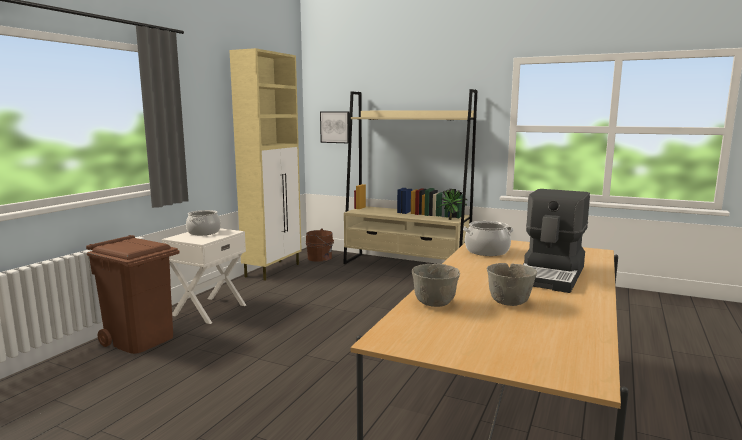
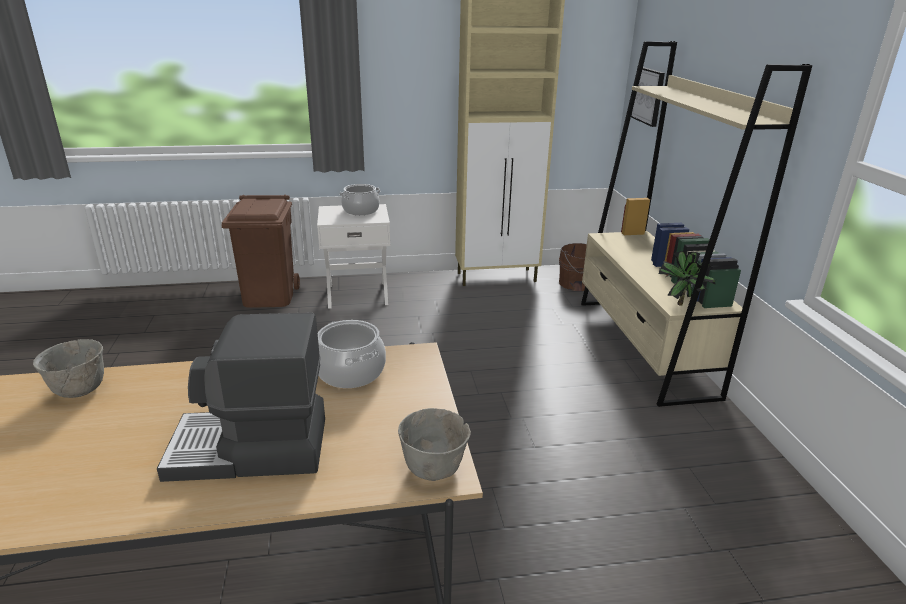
camera: 55 degrees right, 15 degrees up
(509, 302) = (99, 438): grey bowl -> grey bowl (435, 469)

